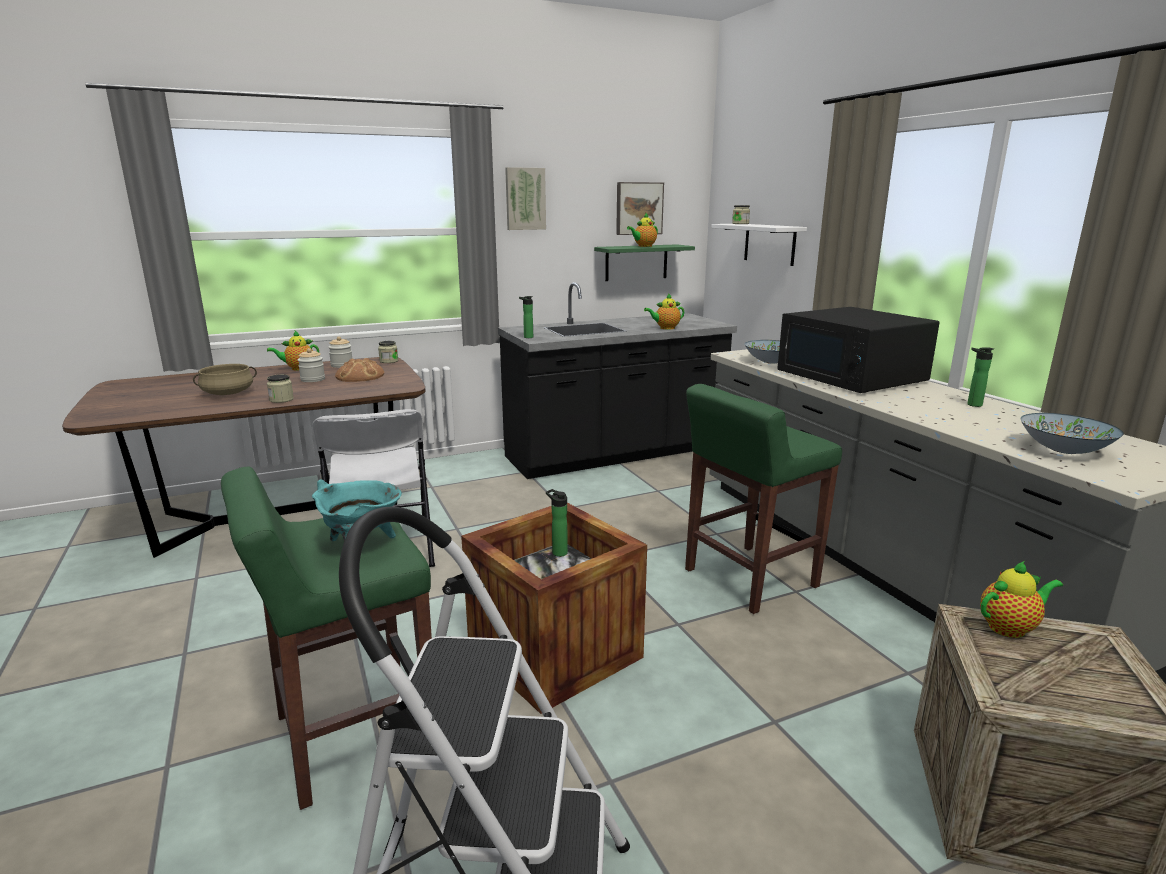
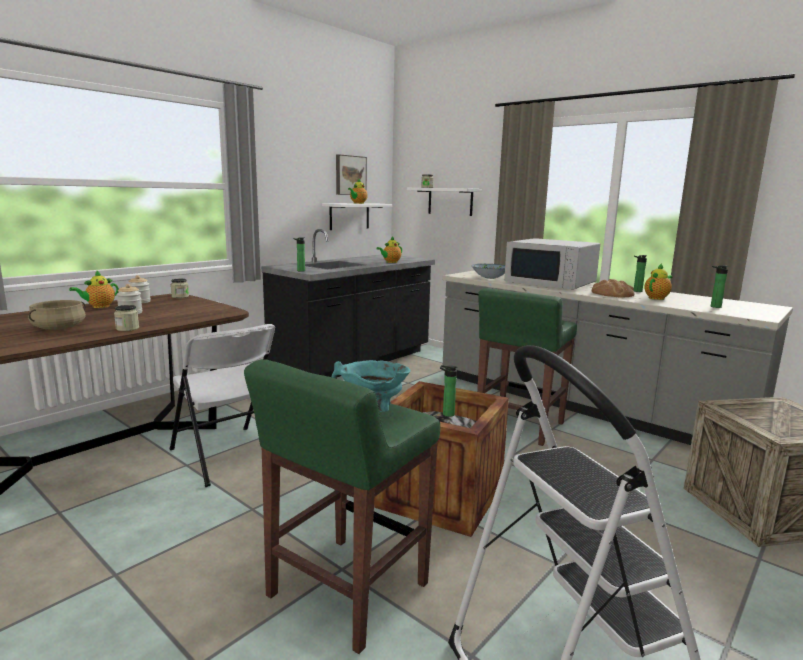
camera: 25 degrees left, 5 degrees down
(360, 376) = (172, 307): bread -> bread (612, 293)
(525, 199) = (274, 163): picture -> none
(636, 262) = (349, 216): green shelf -> white shelf
(851, 377) = (551, 283): black microwave -> white microwave
(1010, 627) = (742, 405): teapot -> teapot (657, 298)
(1064, 450) = (714, 307): bowl -> bottle

